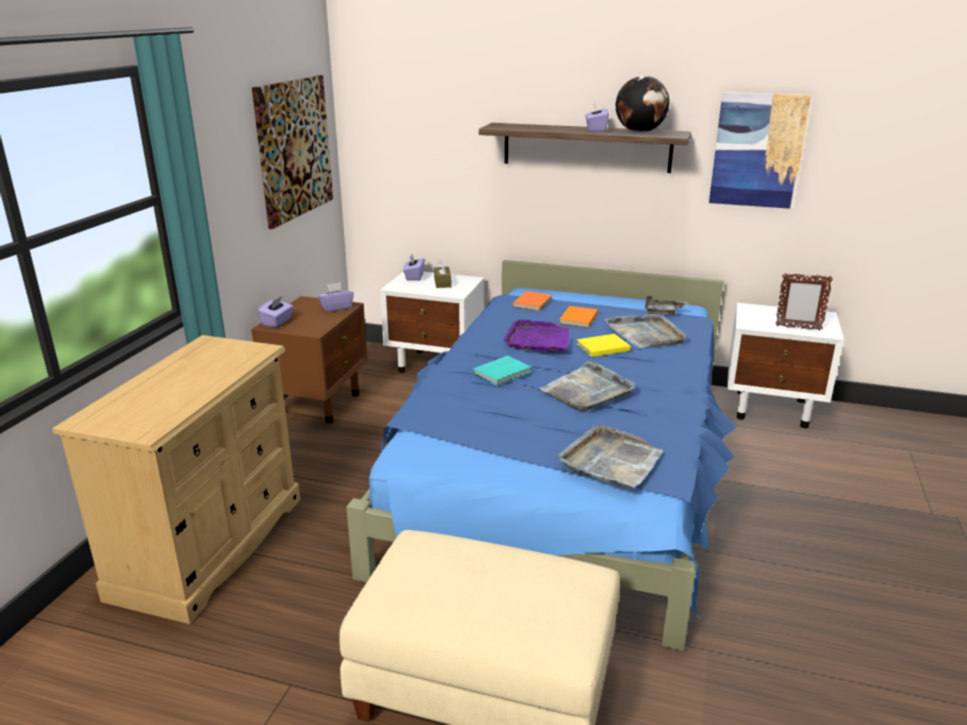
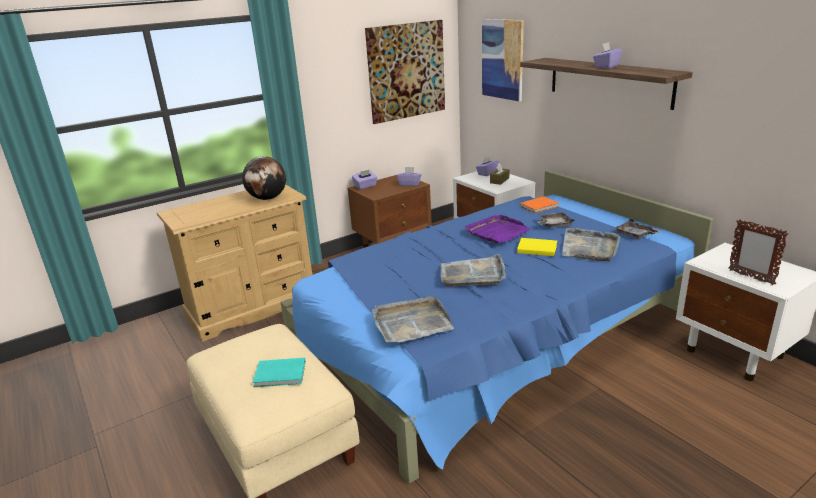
camera: 40 degrees right, 0 degrees up
(503, 372) = (438, 247): turquoise book -> turquoise book (281, 374)
(577, 319) = (554, 224): orange book -> grey tray
(640, 132) = (640, 70): globe -> globe (268, 198)
(757, 150) = (753, 94): picture -> picture (502, 59)

